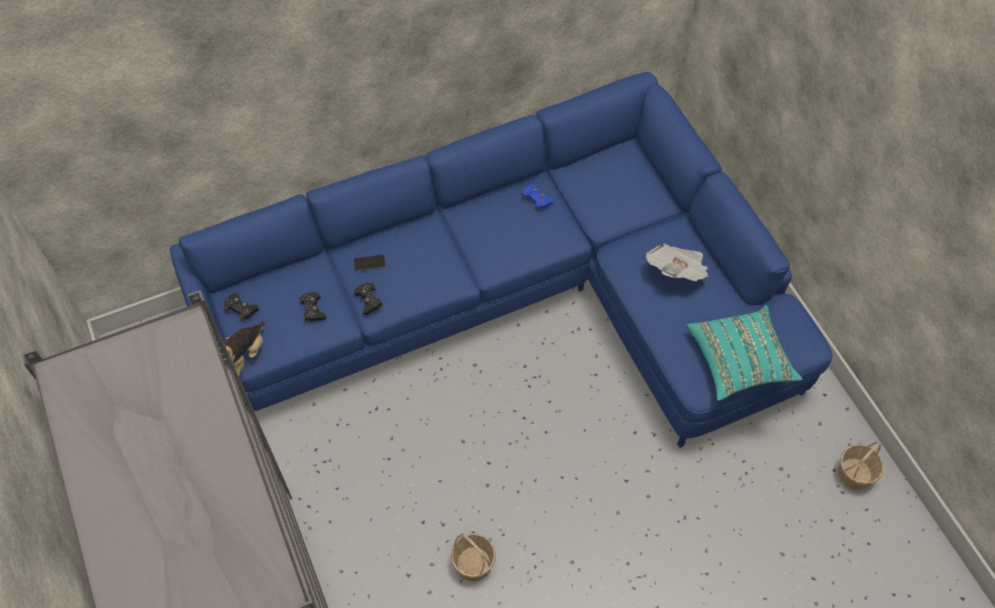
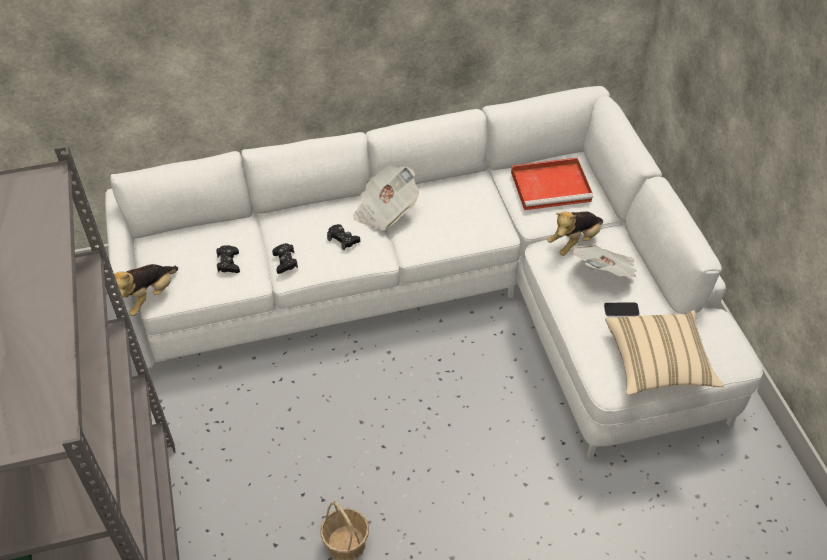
camera: 10 degrees right, 10 degrees down
(241, 309) = (159, 254): black game controller -> black game controller (343, 239)
(369, 263) = (294, 229): phone -> phone (621, 310)
(455, 230) = (385, 210): none -> newspaper
(518, 295) = (445, 294): blue sofa -> white sofa
(537, 200) = (472, 193): blue game controller -> none
(612, 182) = (552, 186): none -> red tray
(643, 241) = (574, 242): none -> plush toy
(739, 360) = (658, 363): turquoise pillow -> beige pillow
(854, 474) = (779, 514): basket -> none

